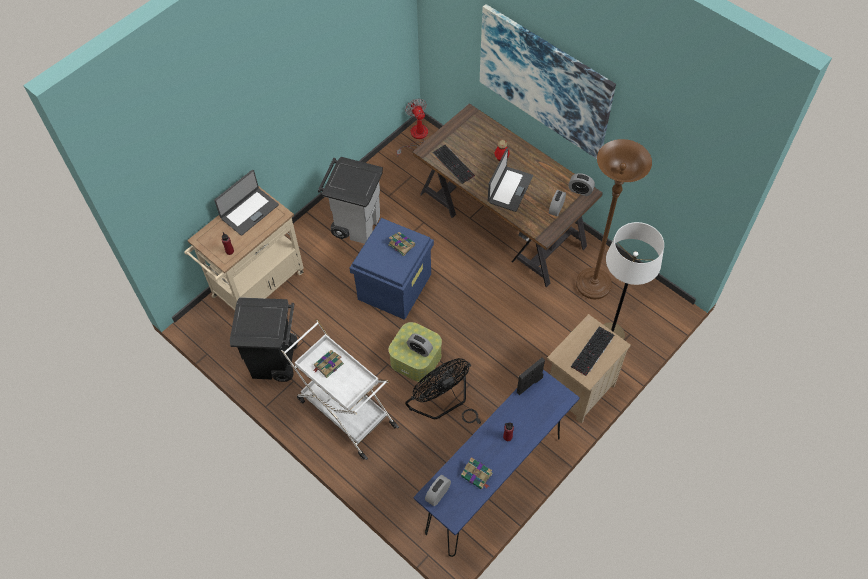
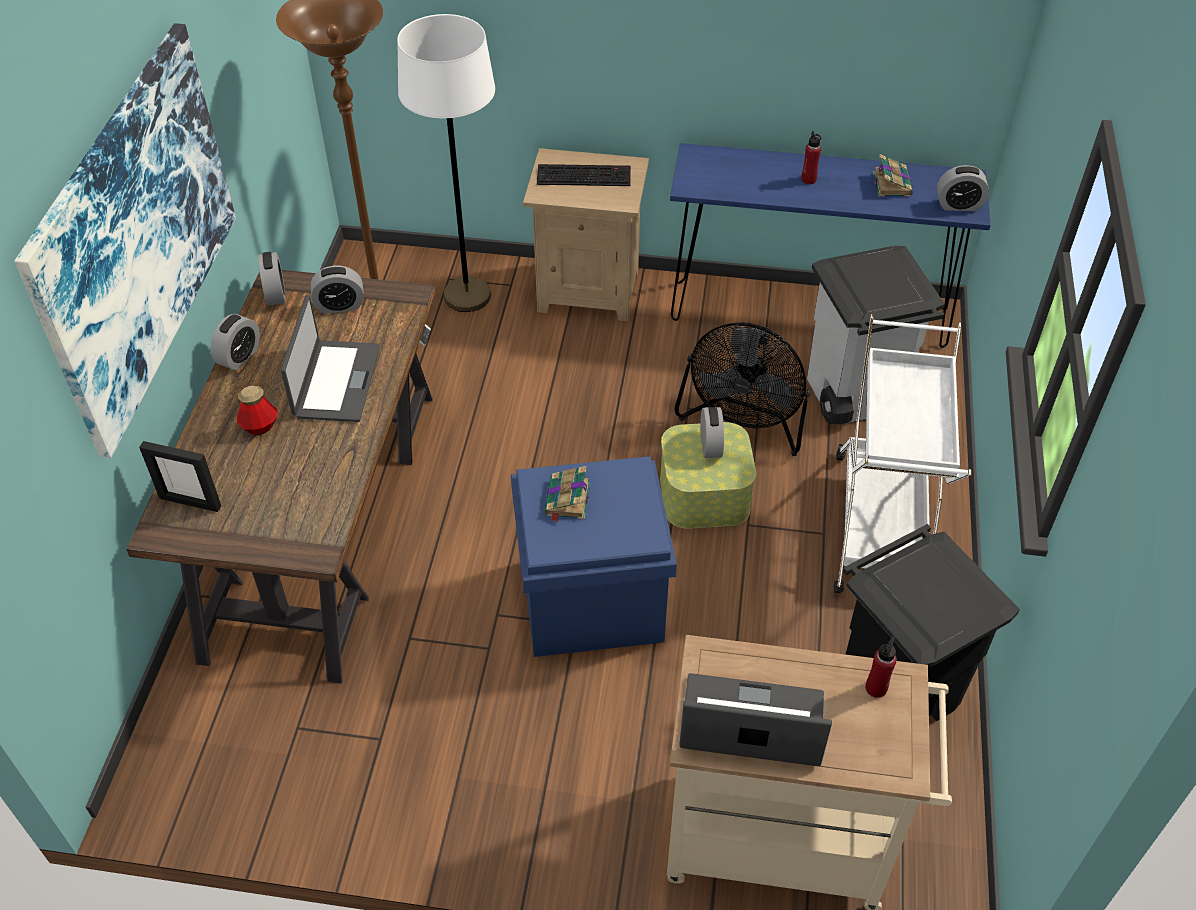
camera: 125 degrees left, 10 degrees down
(328, 365) = (909, 432): book -> none
(356, 224) = (493, 753): grey trash can -> grey trash can (854, 397)
(415, 137) = (173, 786): fan -> none
(454, 164) = (325, 488): keyboard -> none
(509, 189) = (335, 381): laptop -> laptop turned 105 degrees clockwise
(529, 385) = (710, 191): picture frame -> picture frame (191, 501)
(547, 165) = (239, 357): none -> alarm clock

